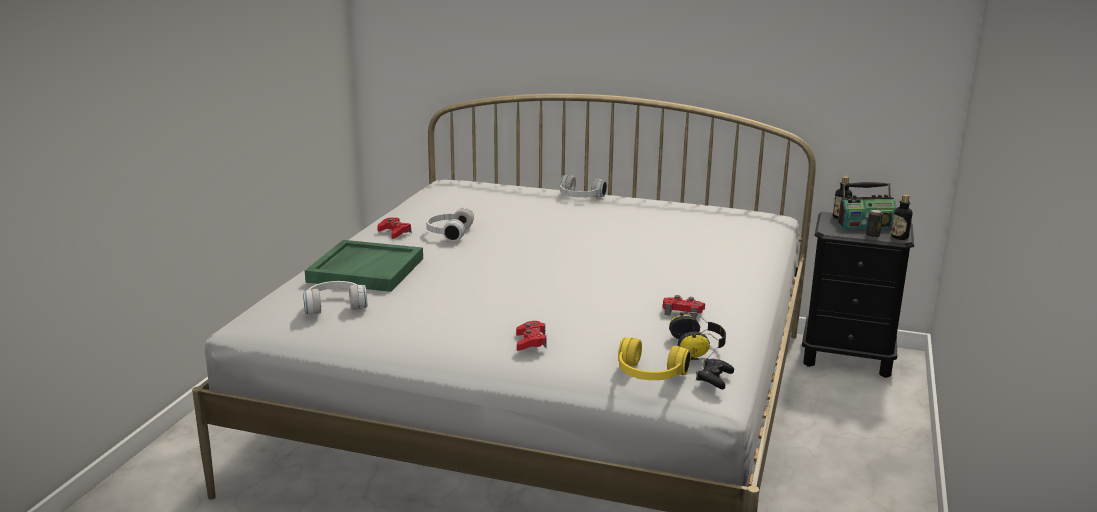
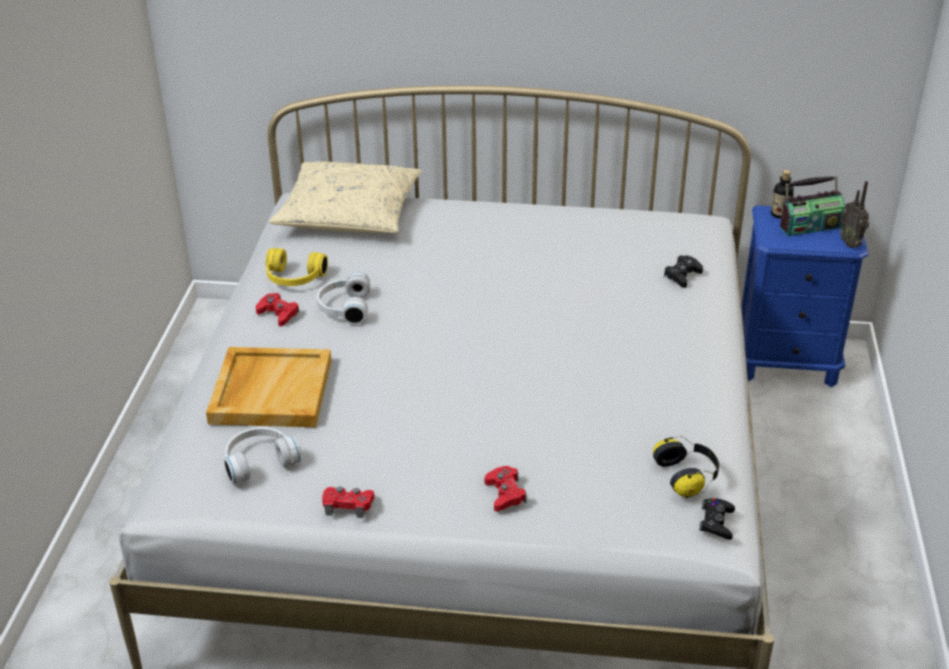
camera: 10 degrees left, 15 degrees up
(365, 269) = (270, 391): green tray -> beige tray
(478, 188) = (348, 213): none -> beige pillow
(579, 197) = (476, 217): white headphones -> none
(649, 375) = (648, 529): yellow headphones -> yellow headphones (293, 279)
(683, 312) = (655, 417): red game controller -> red game controller (348, 505)
(740, 239) = (682, 276): none -> black game controller
(847, 358) = (786, 362): black nightstand -> blue nightstand
(872, 236) = (822, 244): can -> none
(899, 237) = (851, 244): bottle -> radio

